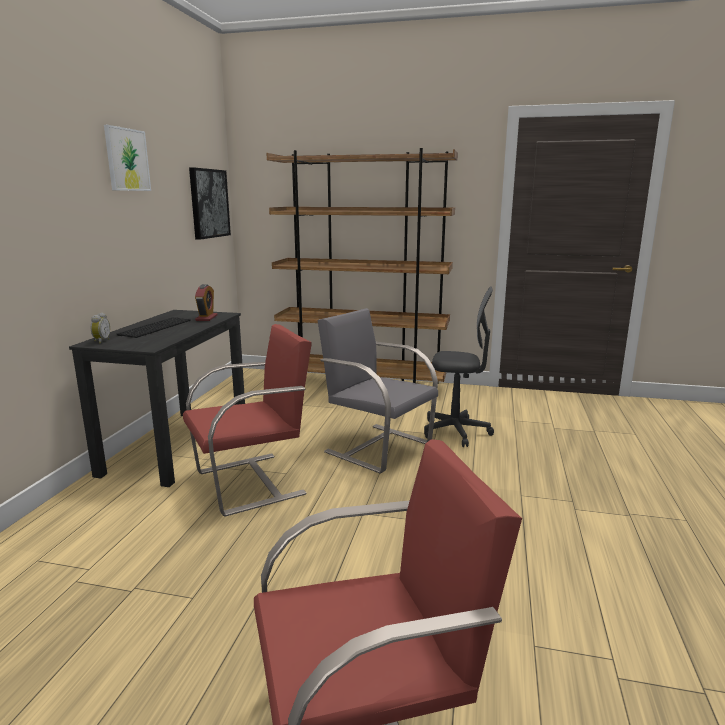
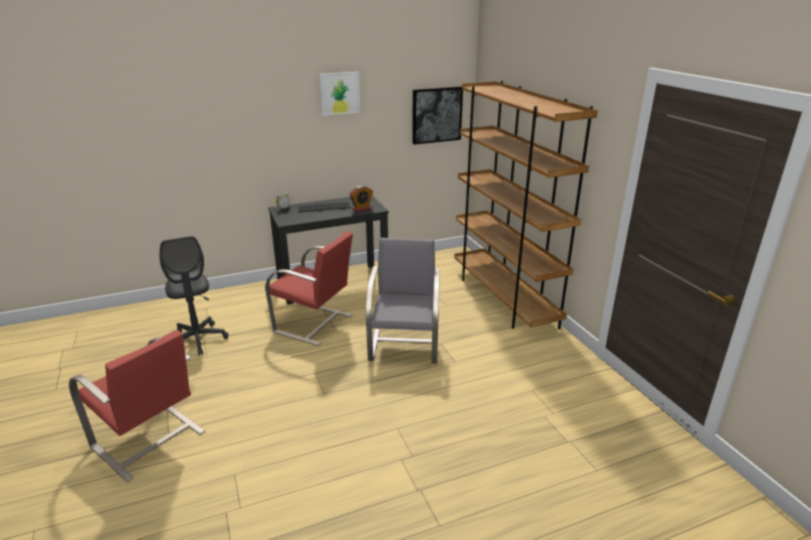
camera: 55 degrees right, 10 degrees up
(456, 432) = (470, 369): grey office chair -> grey office chair (198, 340)

